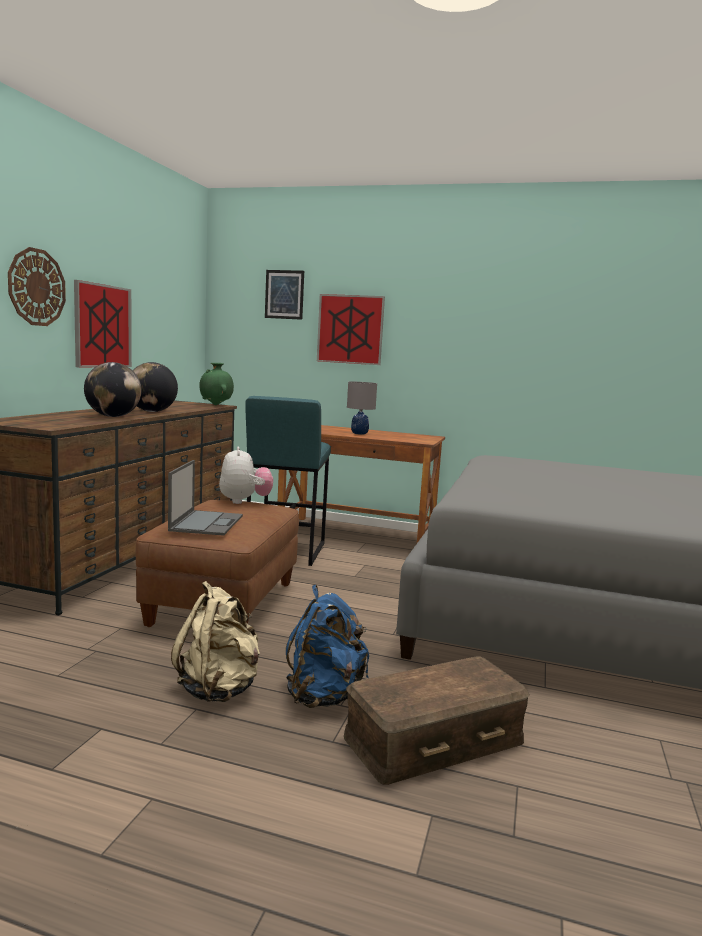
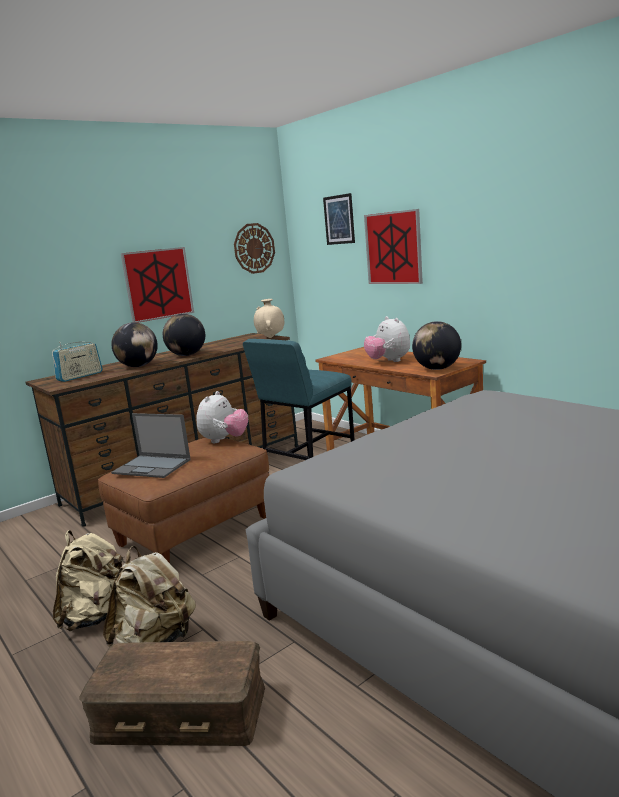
camera: 35 degrees right, 5 degrees up
(36, 287) = (83, 268): wall clock -> wall clock (254, 248)
(50, 420) = (80, 376): none -> radio
(206, 523) = (152, 466): laptop -> laptop turned 75 degrees clockwise
(216, 405) = (271, 337): green vase -> beige vase
(324, 695) = (155, 641): blue backpack -> beige backpack
(360, 434) = (388, 361): grey table lamp -> plush toy
(420, 440) = (437, 369): none -> globe

